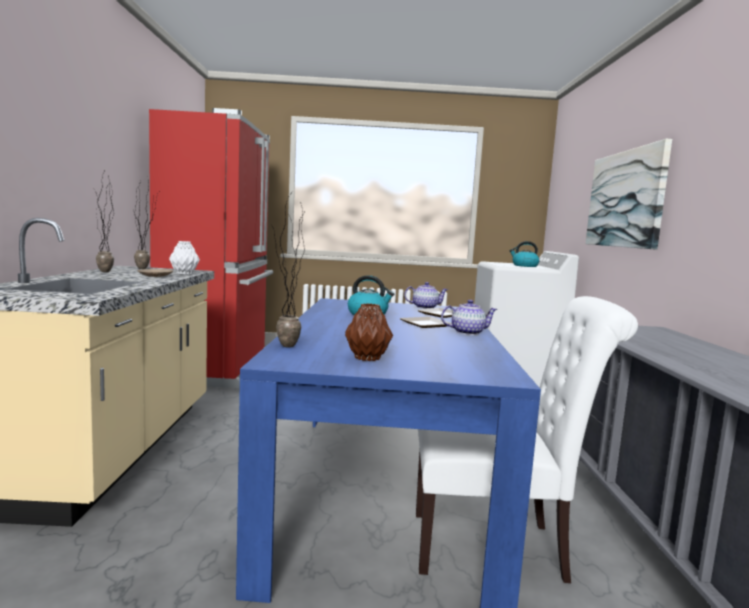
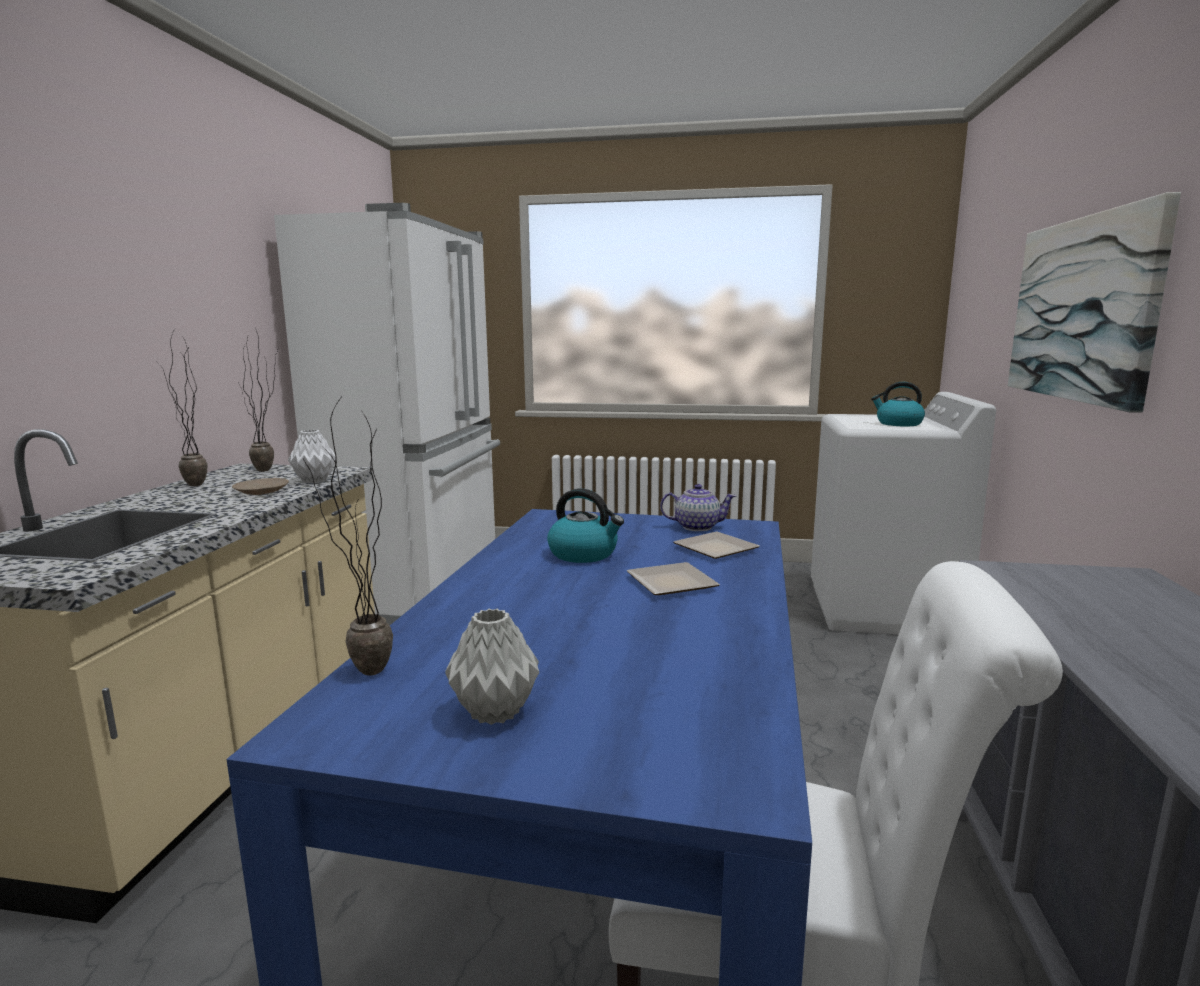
camera: 10 degrees right, 5 degrees up
(218, 368) = (422, 591): red fridge -> white fridge
(366, 358) = (493, 712): brown vase -> grey vase
(467, 332) = (739, 607): teapot -> none

